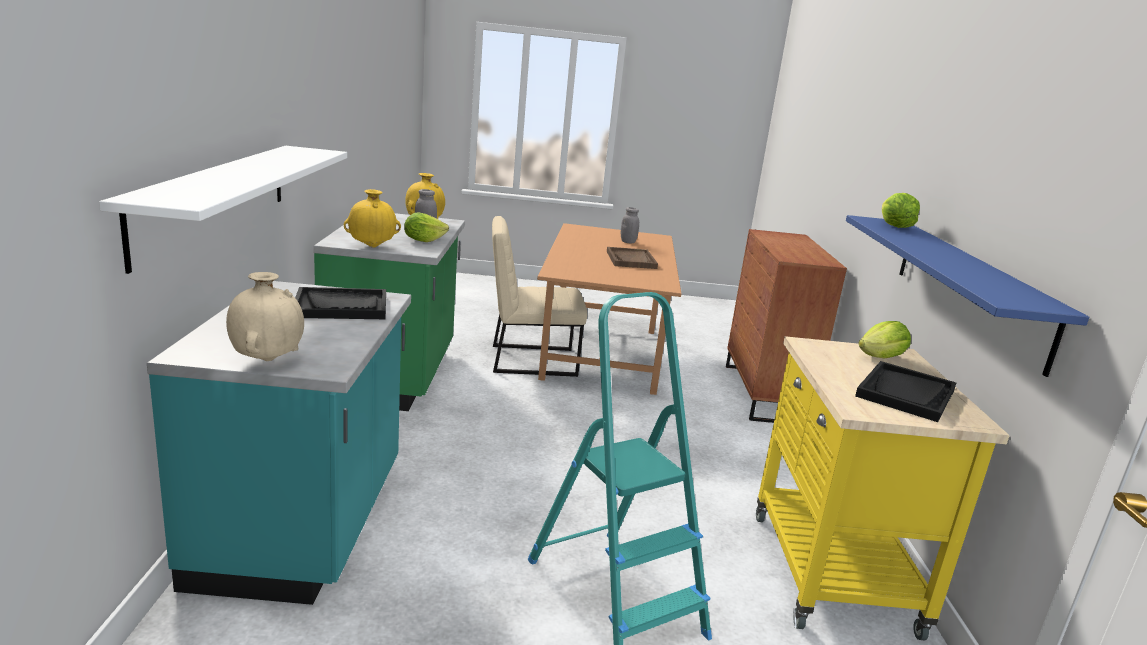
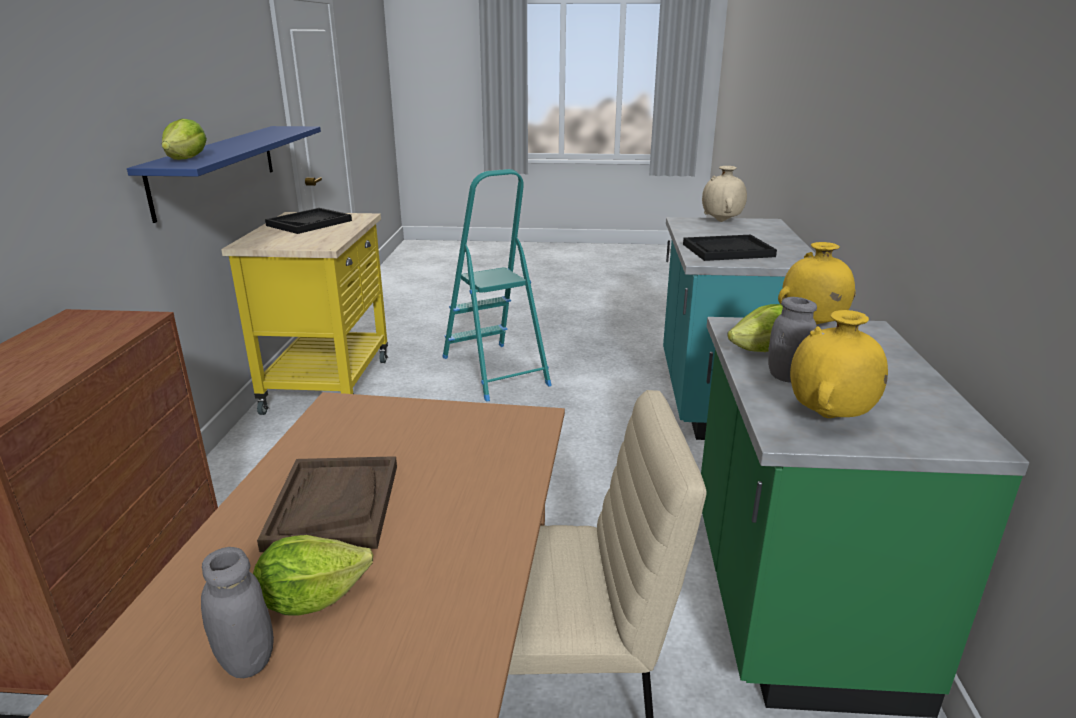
camera: 175 degrees left, 5 degrees up
(215, 198) = (828, 158): white shelf -> none
(881, 357) = (275, 240): lettuce -> lettuce (311, 598)

